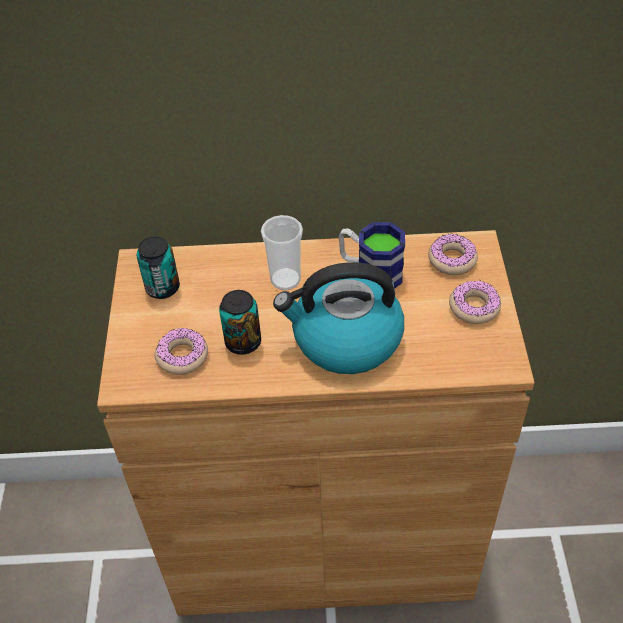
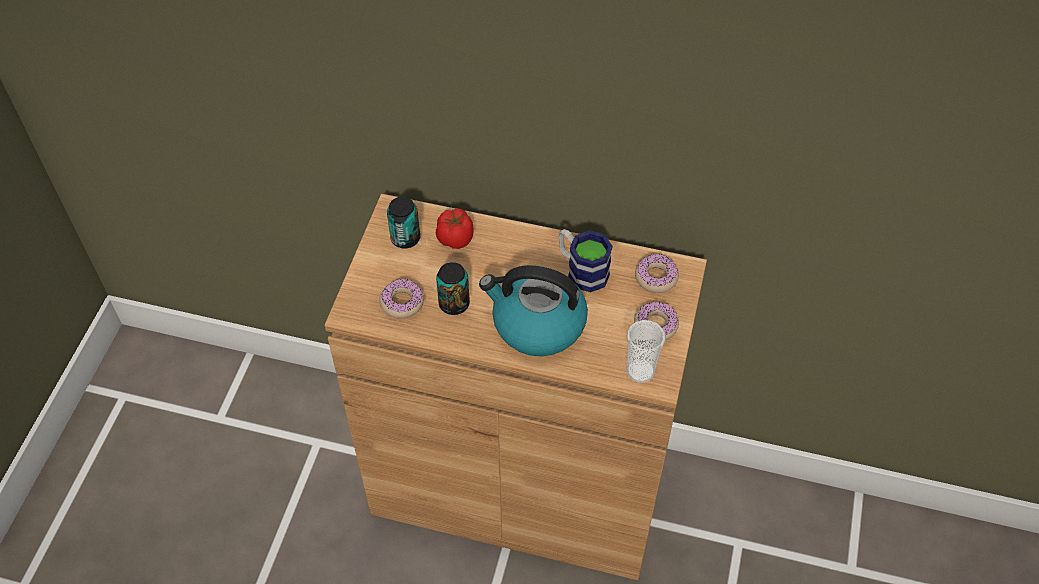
camera: 15 degrees right, 5 degrees up
(219, 273) = (455, 237): none -> tomato
(285, 279) = (508, 258): cup -> cup (640, 371)

